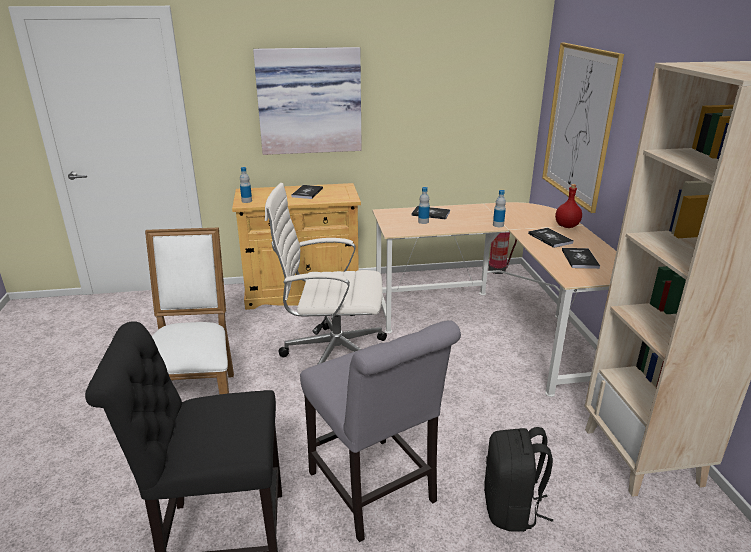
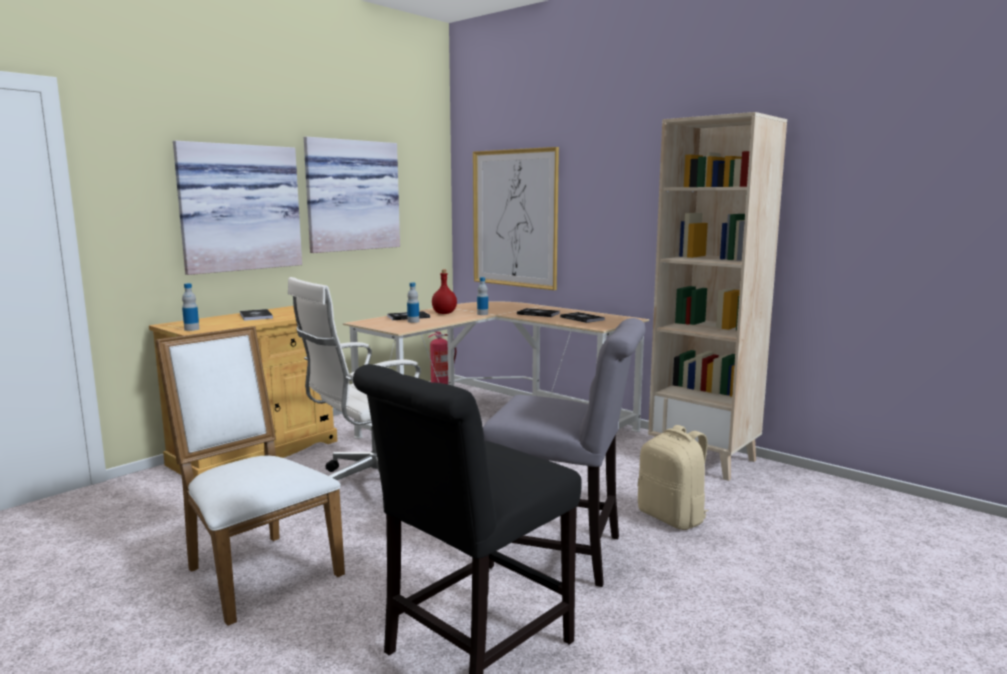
camera: 40 degrees left, 15 degrees down
(420, 88) = (351, 195): none -> picture
(511, 508) = (672, 518): black backpack -> beige backpack
(567, 226) = (536, 307): red bottle -> red bottle (444, 313)

